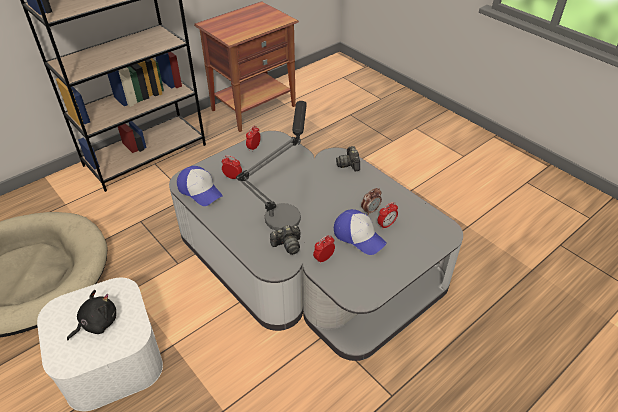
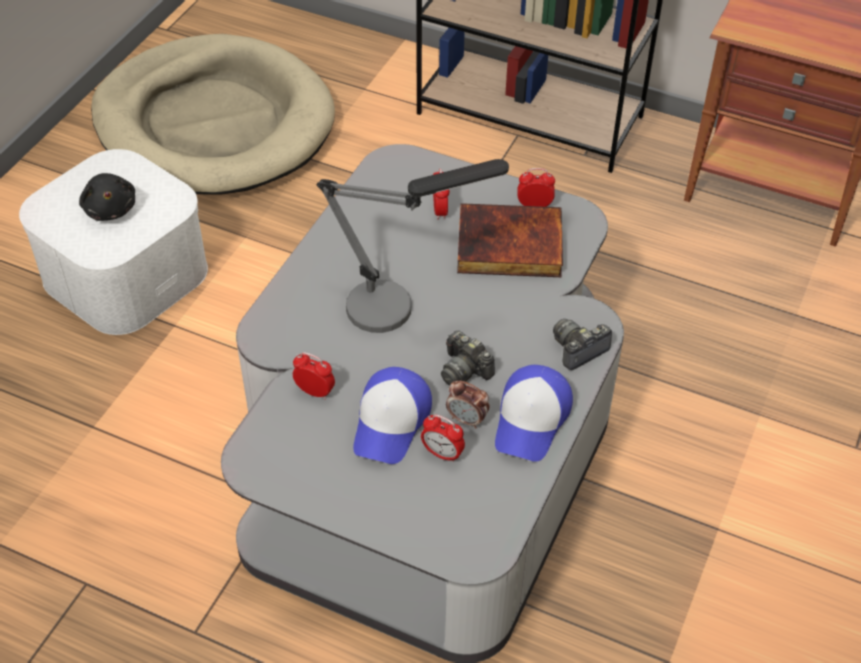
camera: 65 degrees right, 5 degrees up
(97, 323) = (110, 209): black plush toy -> black plush toy turned 45 degrees clockwise
(200, 190) = (384, 187): cap -> cap (531, 420)
(273, 164) = (508, 247): none -> book
(287, 245) = (321, 336): camera -> camera (464, 370)

